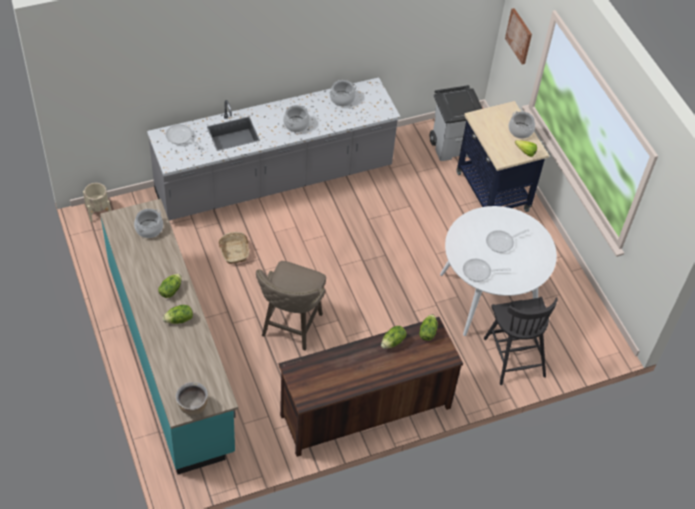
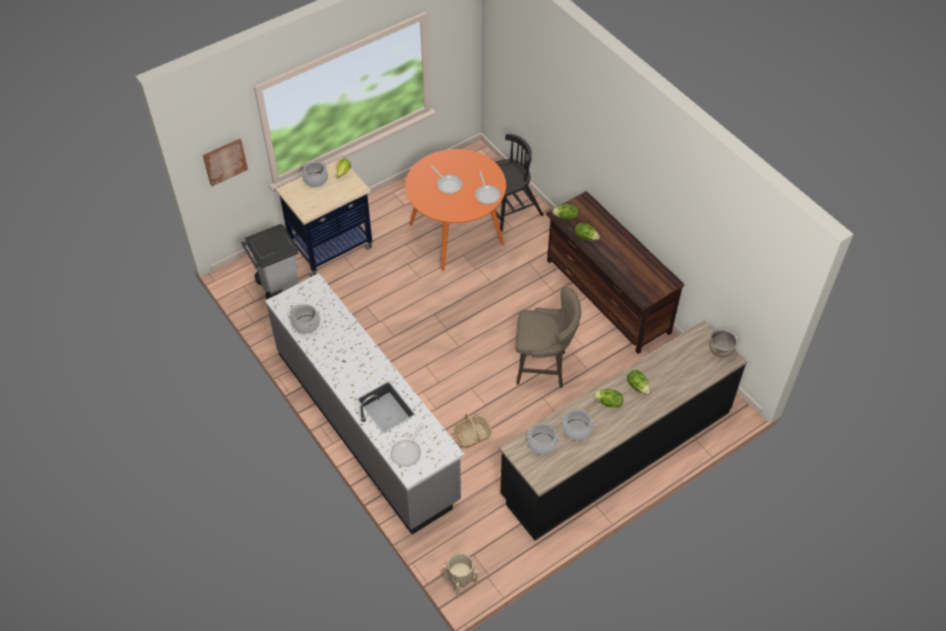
camera: 100 degrees left, 0 degrees up
(171, 358) = (616, 453): turquoise counter -> black counter
(296, 124) = (356, 354): cooking pot -> cooking pot (577, 429)
(488, 297) = (456, 234): white dining table -> orange dining table

